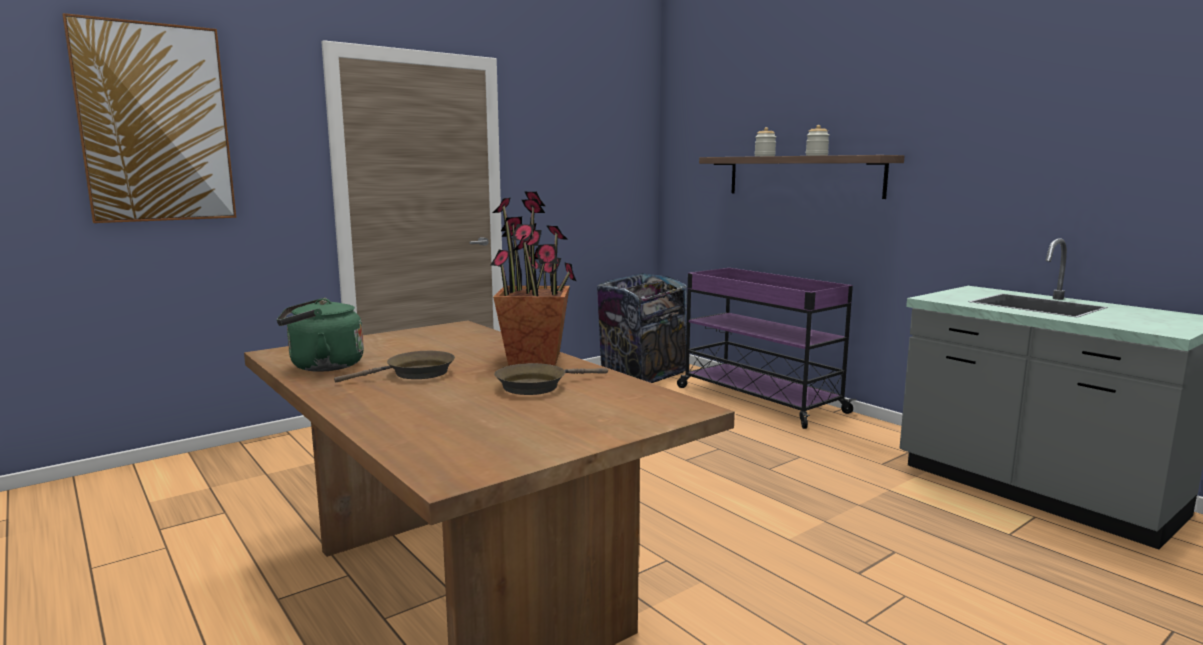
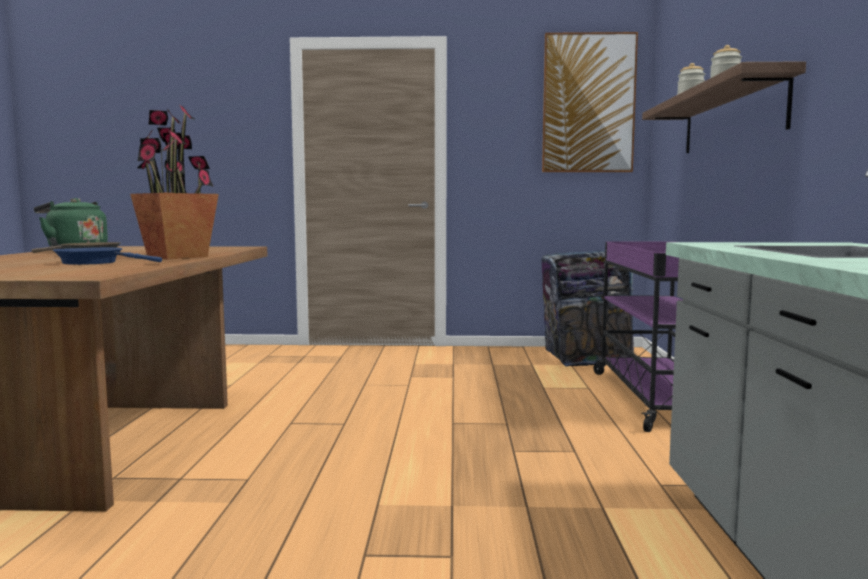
camera: 40 degrees right, 5 degrees down
(155, 123) = (173, 107): picture -> picture (588, 103)
(536, 386) = (95, 262): brown frying pan -> blue frying pan

